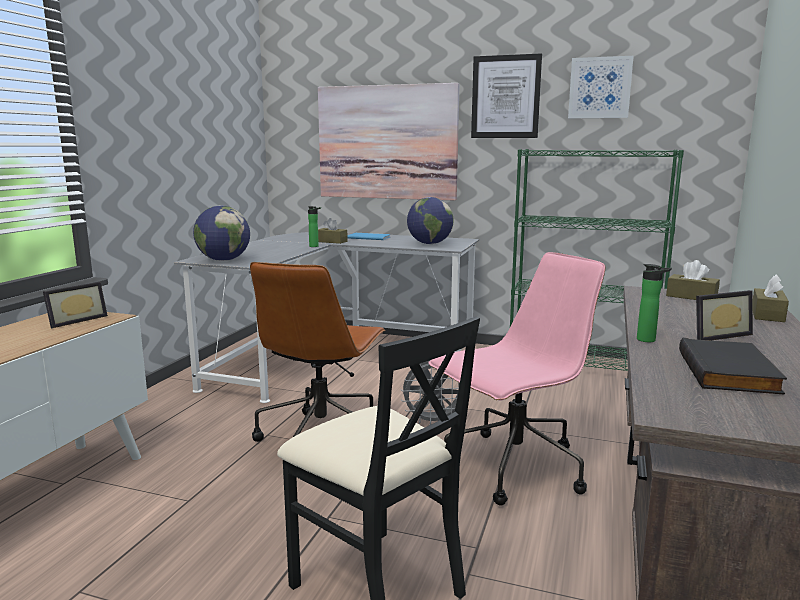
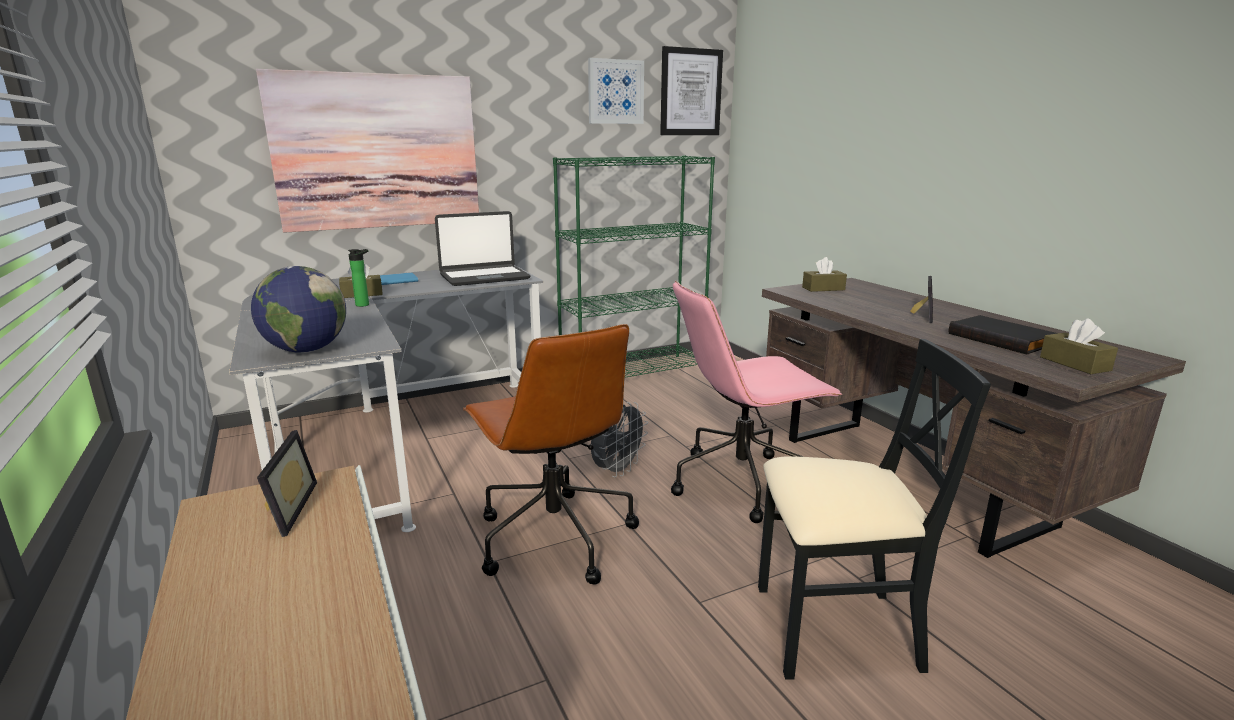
camera: 45 degrees left, 5 degrees up
(429, 243) = (484, 277): globe -> laptop
(505, 97) = (523, 97): picture -> picture (690, 92)
(513, 469) = (742, 482): pink office chair -> pink office chair turned 120 degrees counterclockwise
(649, 340) = (911, 329): bottle -> none
(767, 314) = (893, 292): brown tissue box -> brown tissue box (1074, 364)

